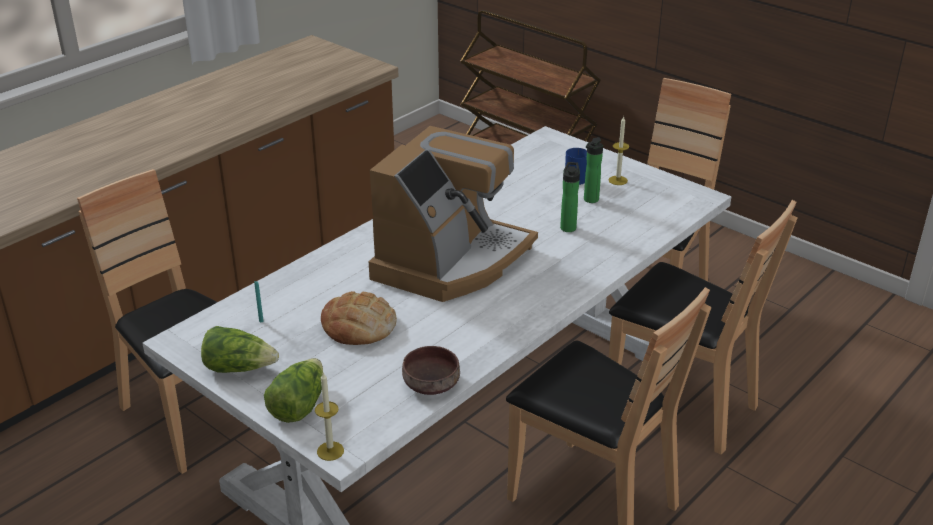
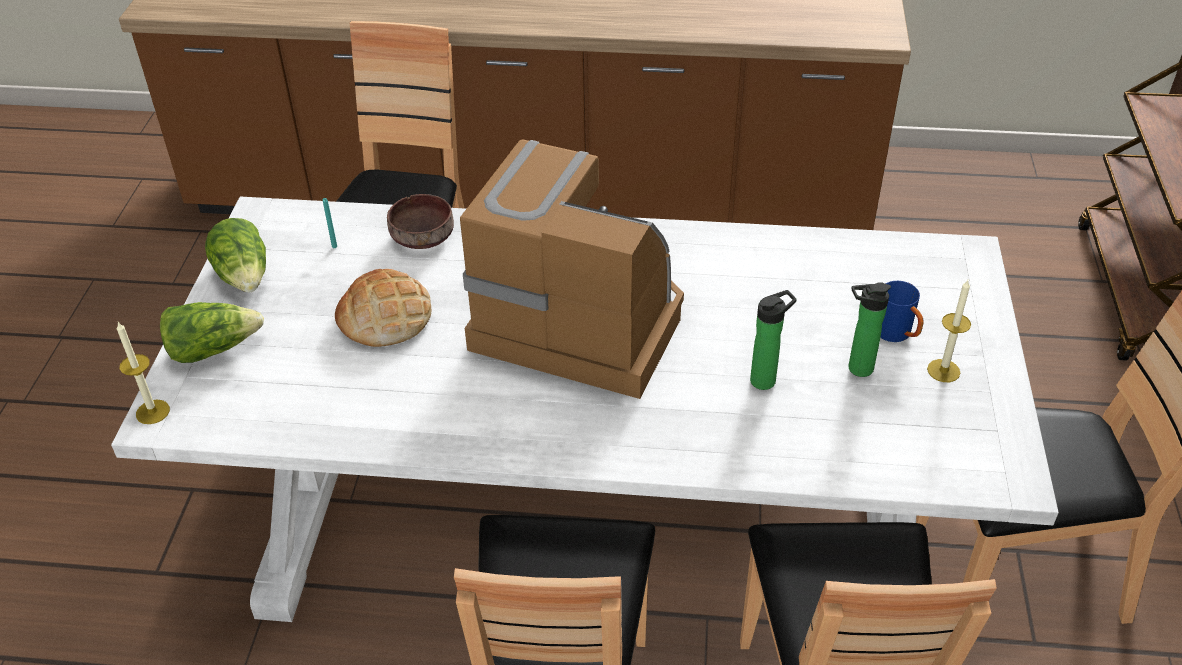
camera: 55 degrees right, 10 degrees up
(432, 384) = (322, 428): brown bowl -> brown bowl (422, 238)
(452, 261) = (579, 319): coffee machine -> coffee machine turned 150 degrees counterclockwise

